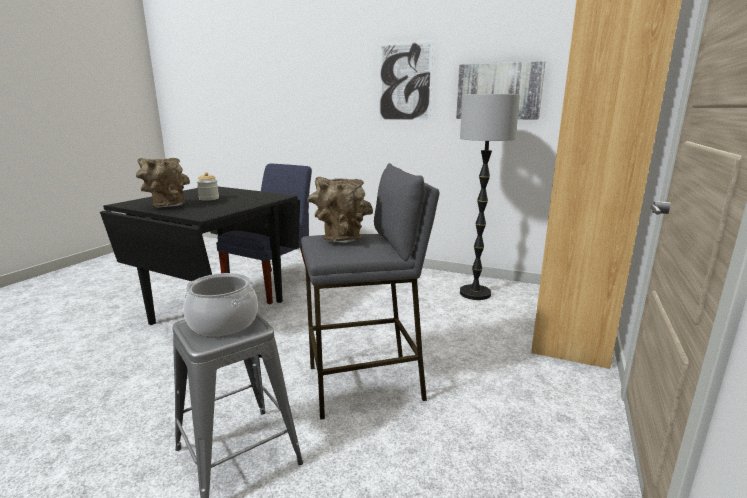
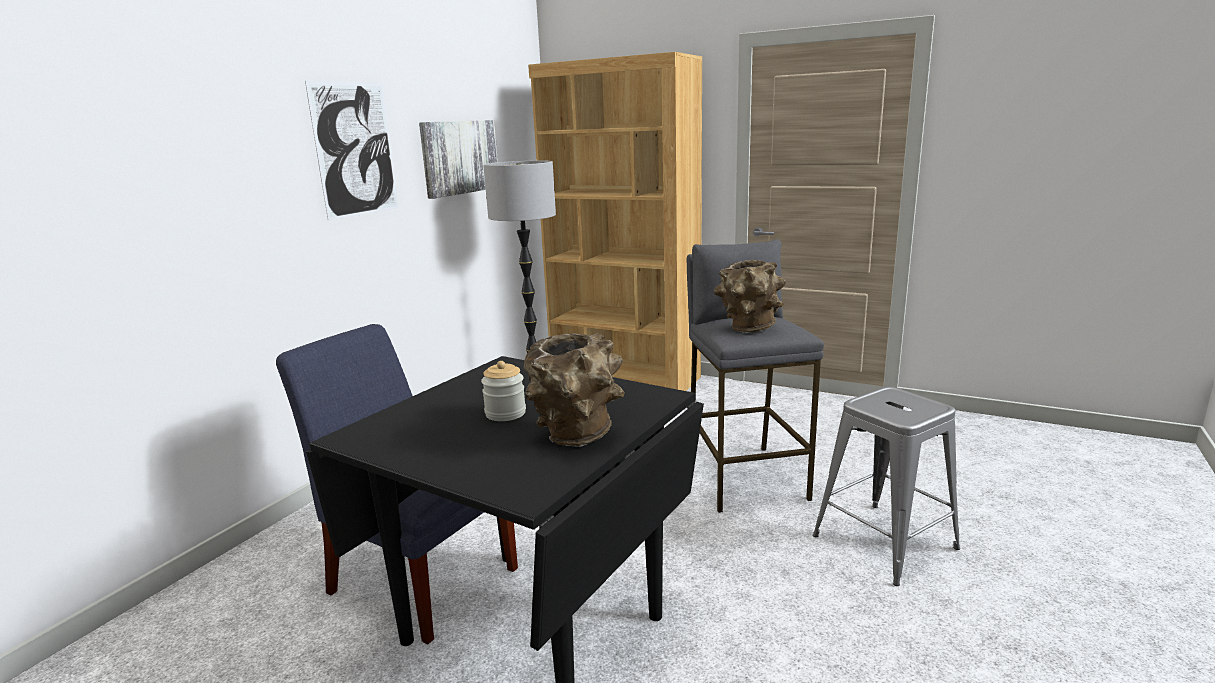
camera: 85 degrees left, 0 degrees up
(223, 323) = (893, 405): cooking pot -> none

